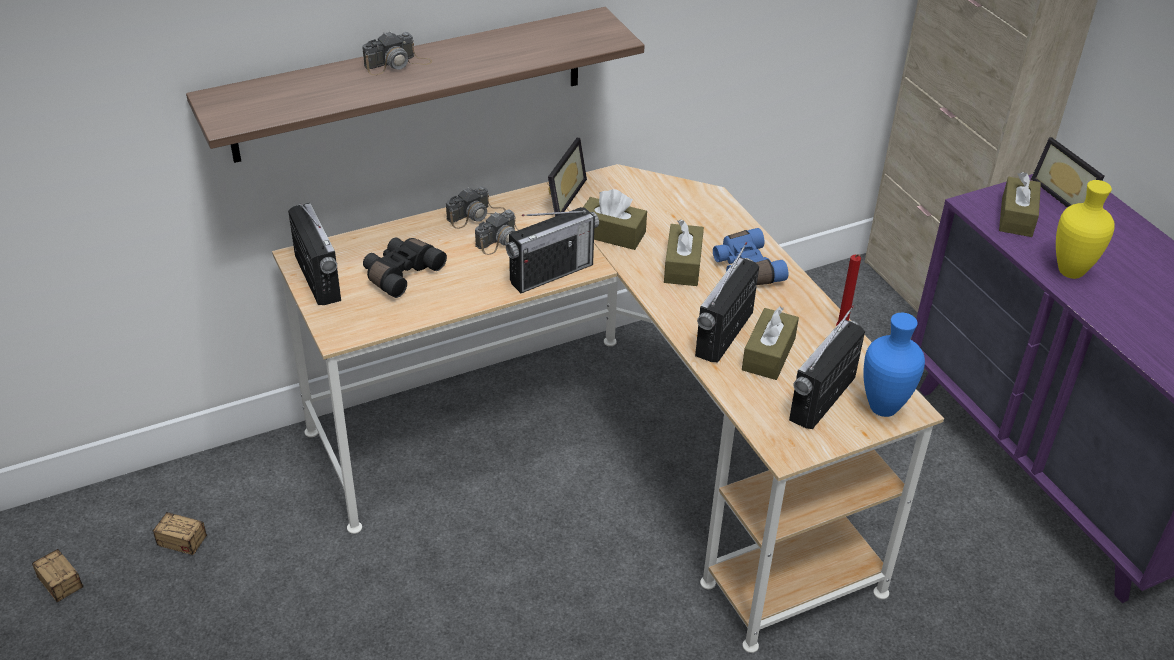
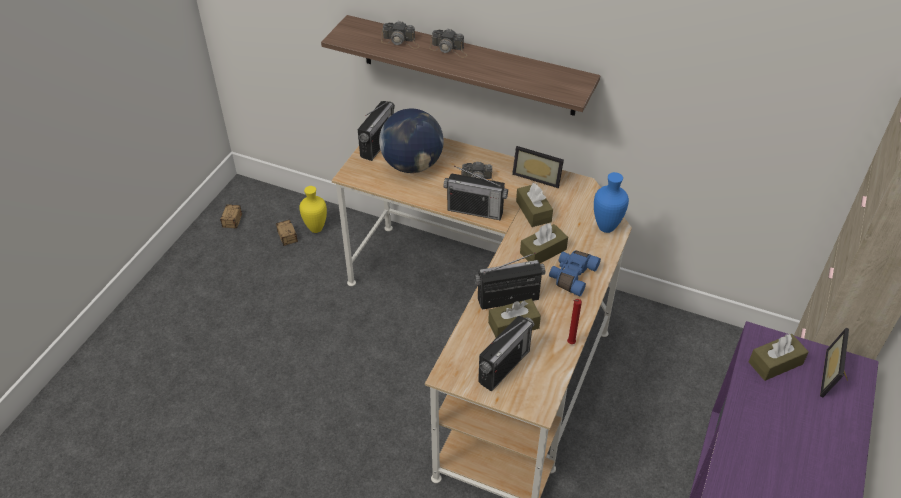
camera: 50 degrees right, 5 degrees up
(400, 273) = (412, 165): black binoculars -> globe
(476, 215) = (485, 159): camera -> camera (400, 41)
(560, 196) = (538, 176): picture frame -> picture frame turned 45 degrees clockwise
(822, 398) = (504, 366): radio -> radio turned 135 degrees clockwise
(881, 407) = (526, 395): blue vase -> blue vase (605, 227)
(1069, 271) = (753, 416): yellow vase -> yellow vase (316, 228)

